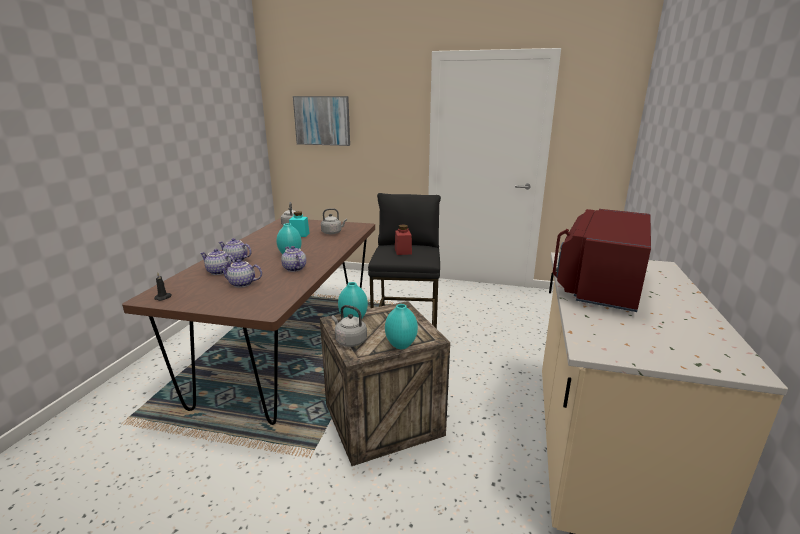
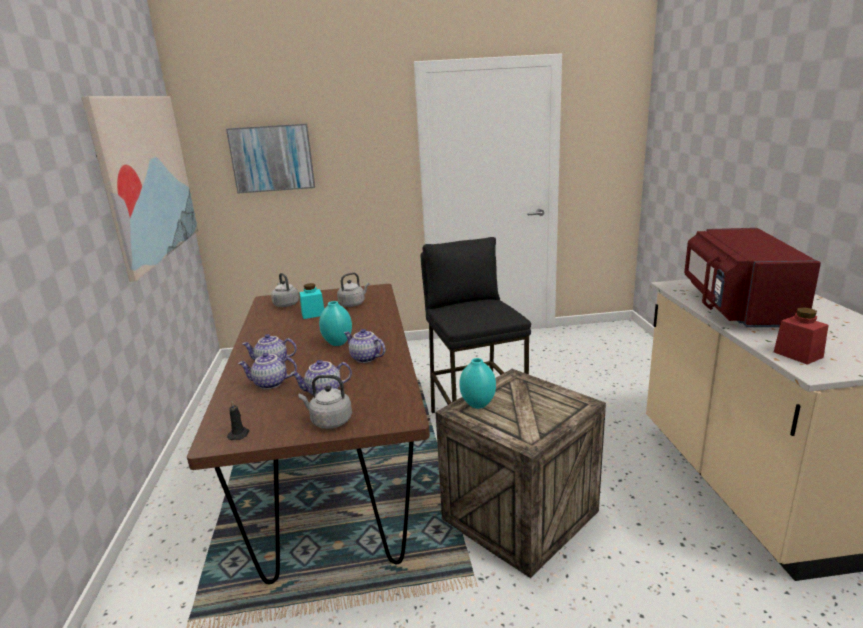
camera: 20 degrees left, 0 degrees up
(221, 124) = (148, 178): none -> picture
(349, 341) = (502, 429): grey kettle -> grey kettle (329, 421)
(401, 345) = (562, 419): turquoise vase -> none
(403, 251) = (473, 311): red jar -> red jar (798, 354)

